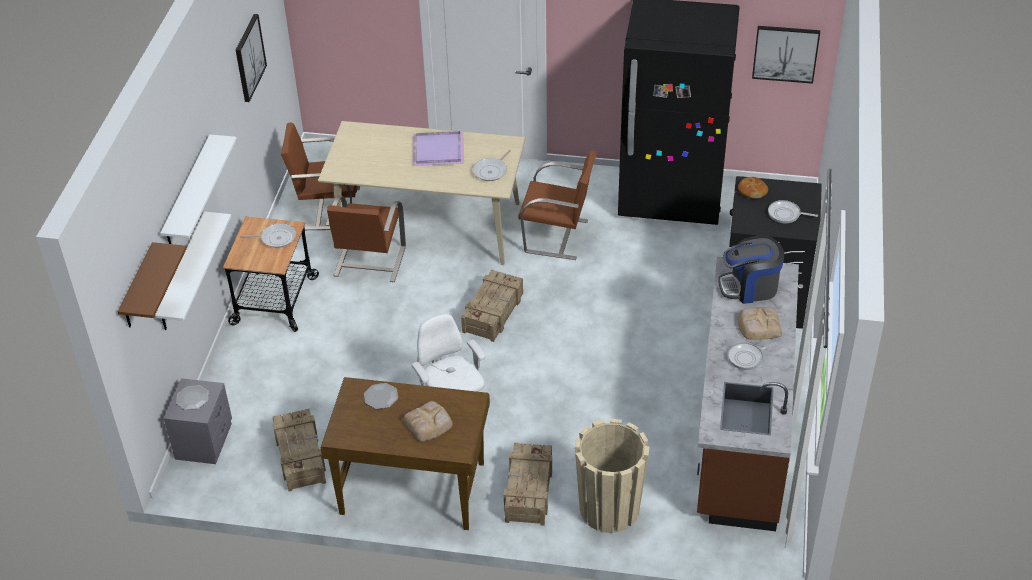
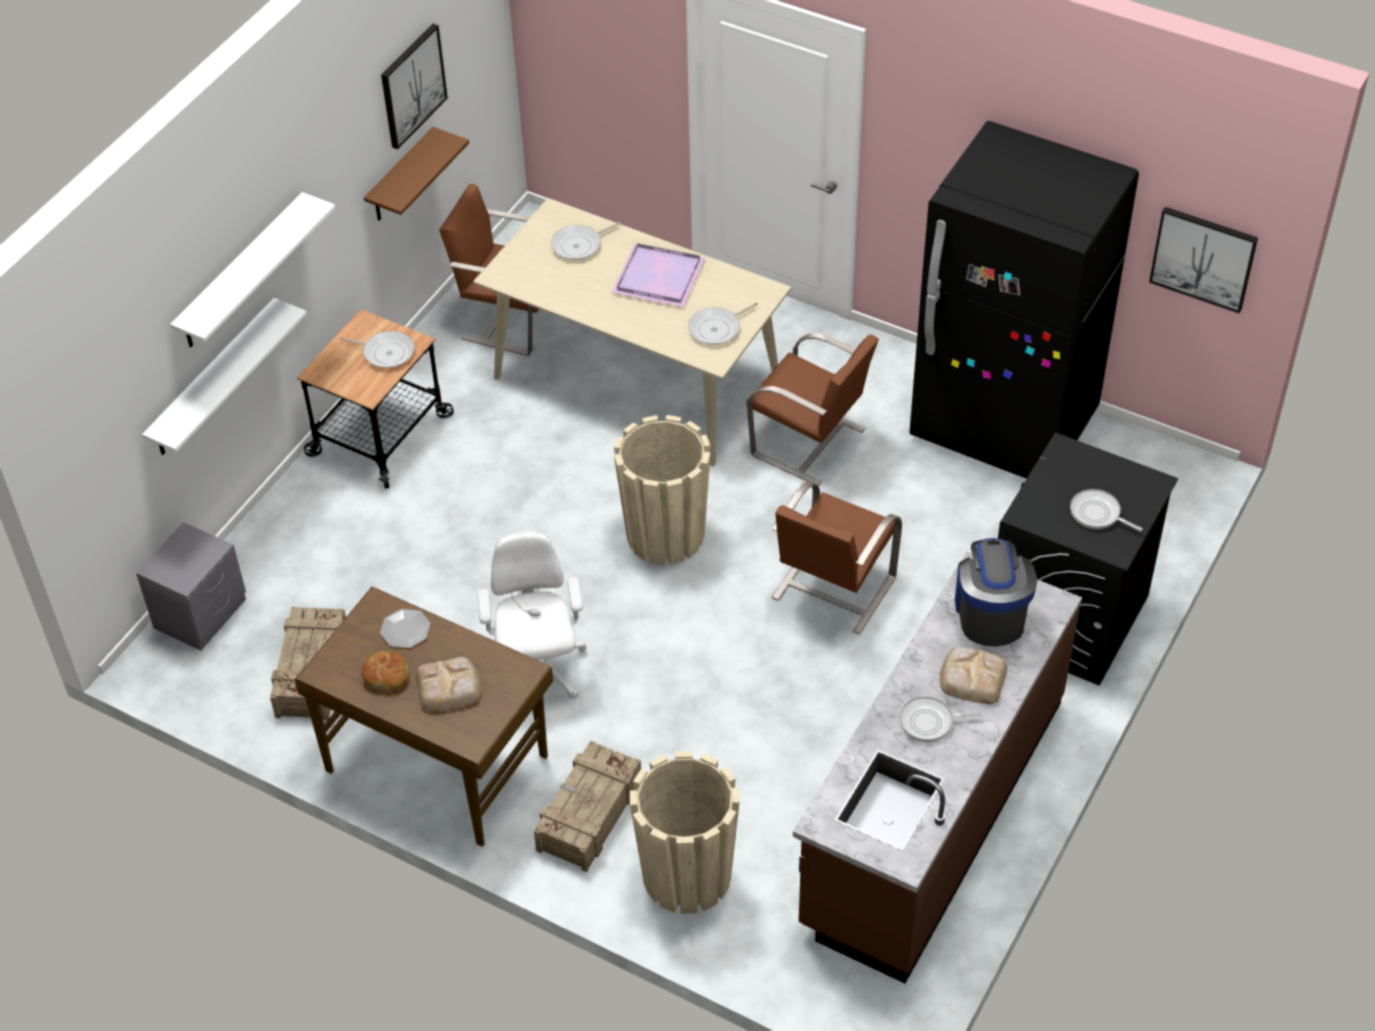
camera: 20 degrees right, 5 degrees up
(138, 288) = (111, 397): brown shelf -> brown shelf (401, 177)
(192, 398) = (184, 555): plate -> none
(369, 262) = (530, 412): brown chair -> brown chair (832, 589)
(377, 143) = (579, 245): none -> frying pan
(493, 312) = (665, 535): crate -> beige planter
(750, 287) = (990, 613): coffee machine -> coffee machine turned 75 degrees clockwise
(752, 191) = (1065, 463): bread -> bread (386, 675)

